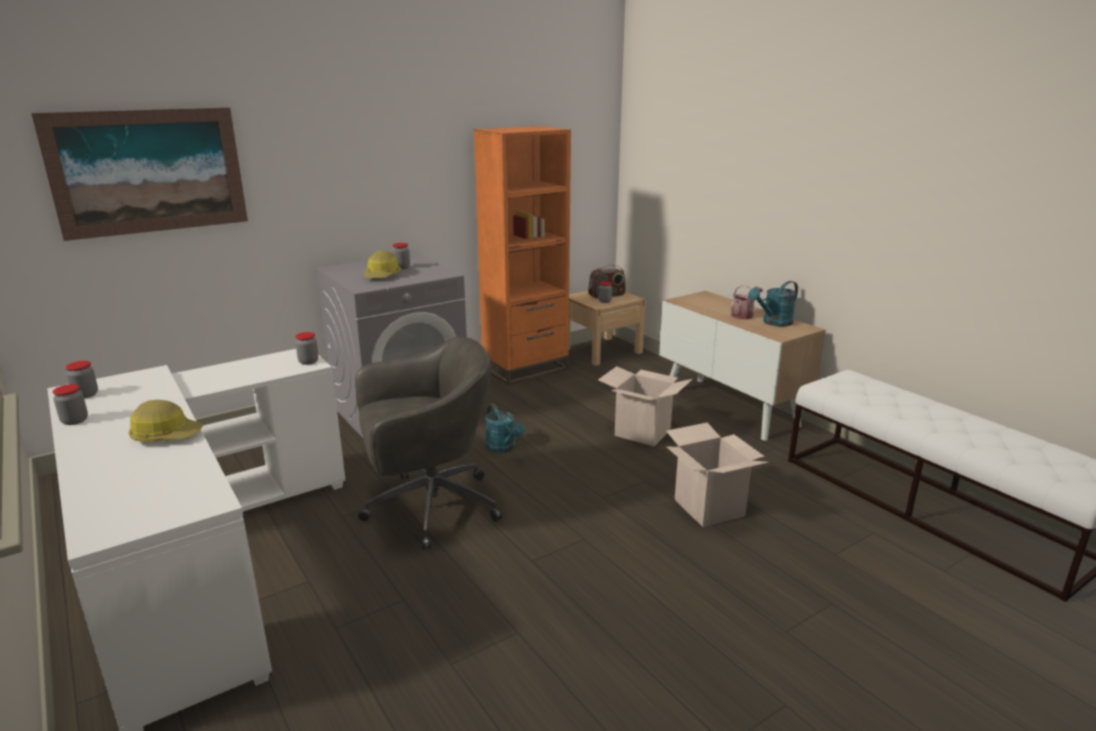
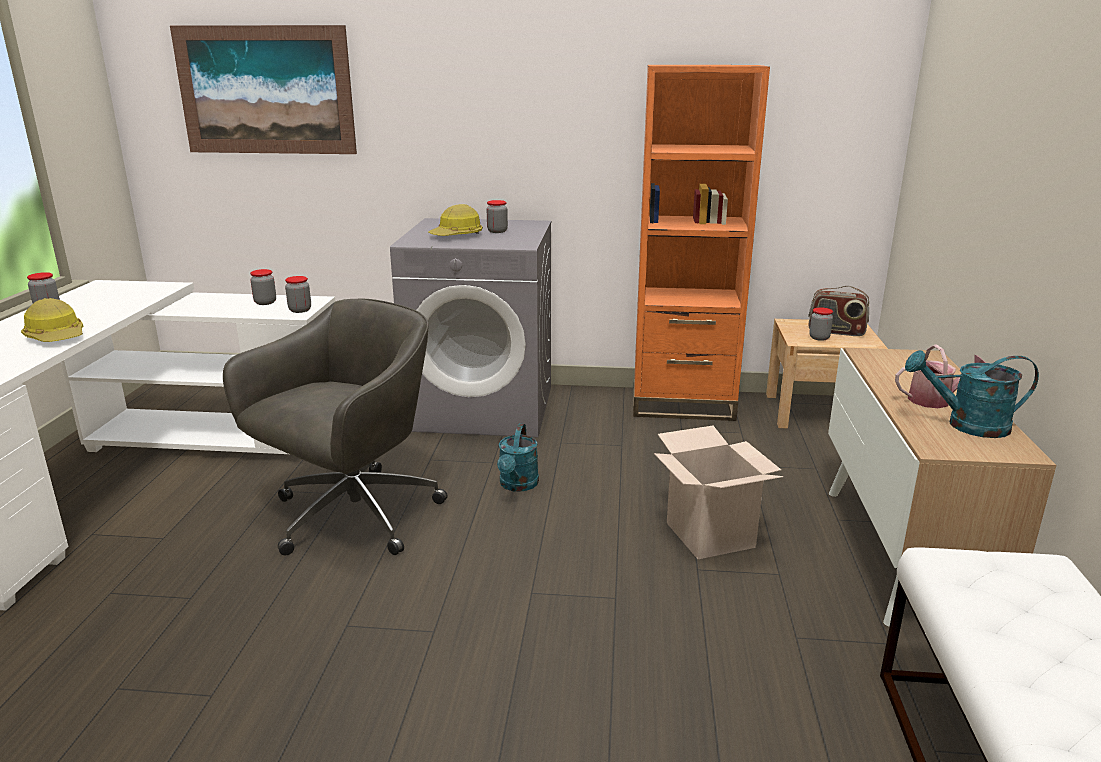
camera: 40 degrees right, 0 degrees up
(86, 395) = (98, 291): jar -> jar (265, 302)
(428, 508) = (351, 517): grey office chair -> grey office chair turned 75 degrees counterclockwise
(709, 508) = (643, 678): cardboard box -> none

